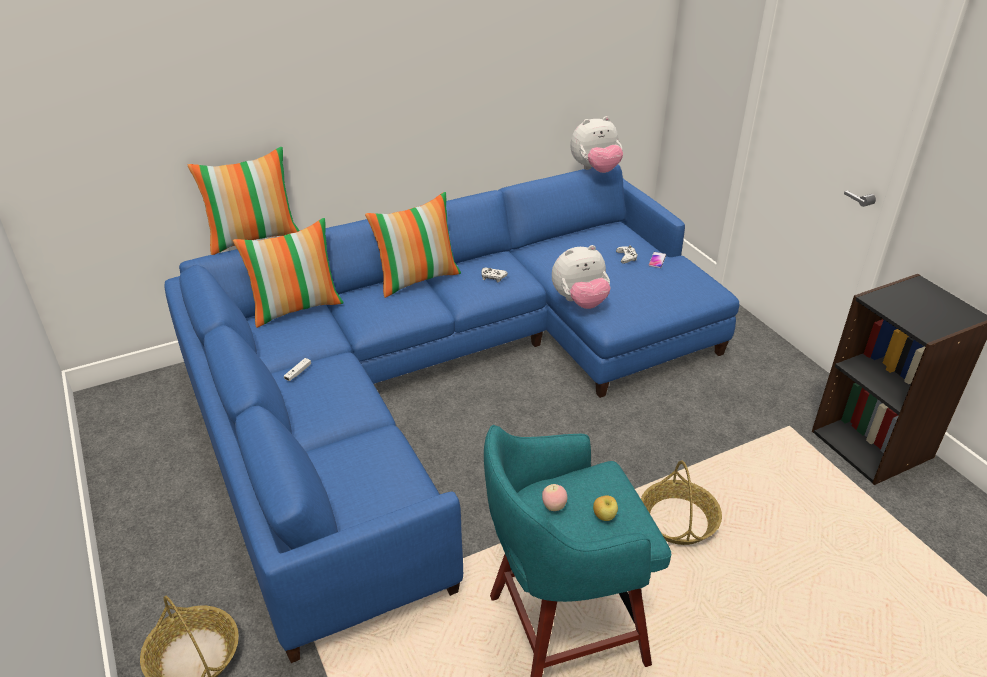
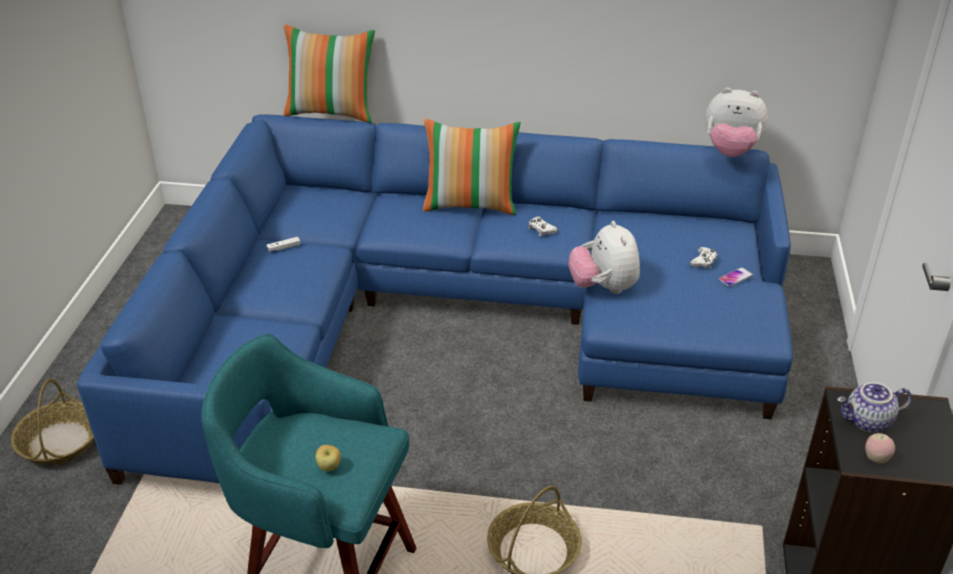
camera: 35 degrees right, 0 degrees up
(296, 307) = (342, 192): pillow -> none
(553, 507) = (299, 438): apple -> apple (876, 459)
(580, 302) = (603, 287): plush toy -> plush toy turned 60 degrees clockwise
(901, 306) = (868, 422): none -> teapot

